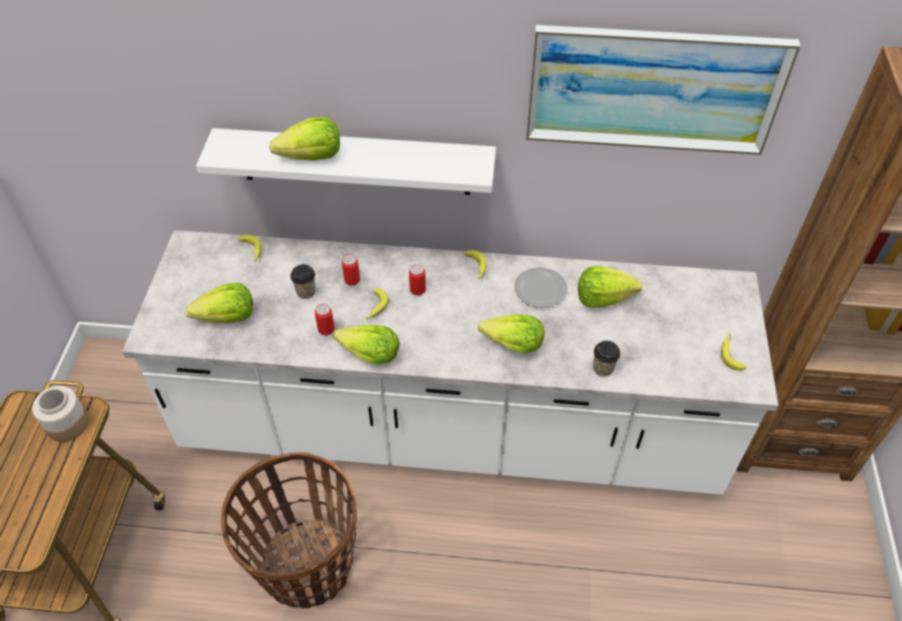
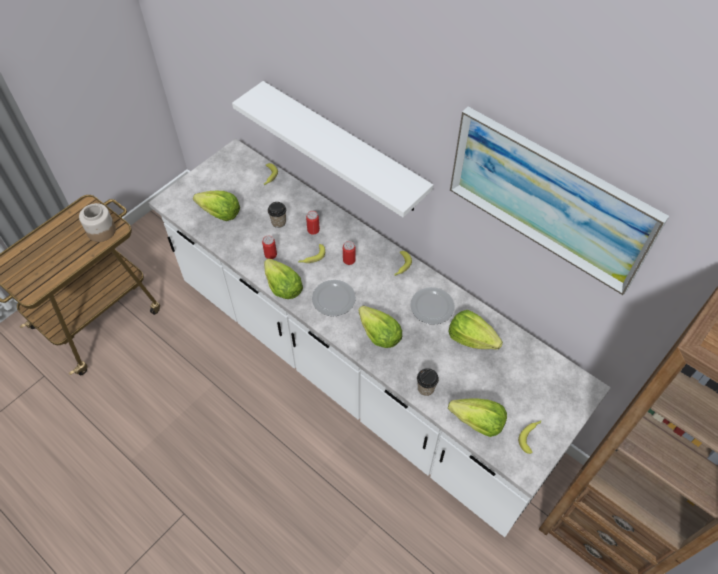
camera: 35 degrees right, 5 degrees up
(306, 565) = (206, 400): basket -> none
(312, 157) = (304, 131): lettuce -> lettuce (477, 423)
(436, 335) = (334, 299): none -> plate

